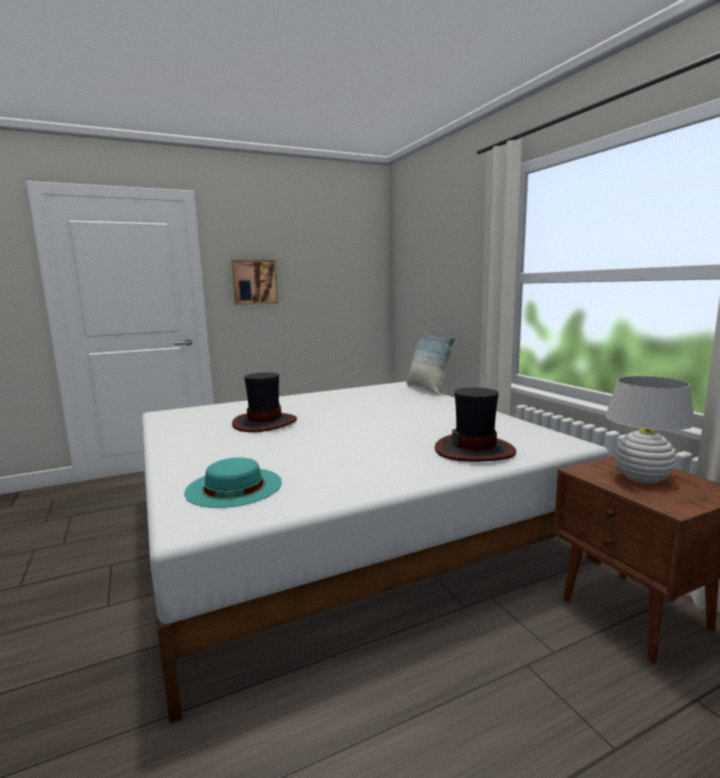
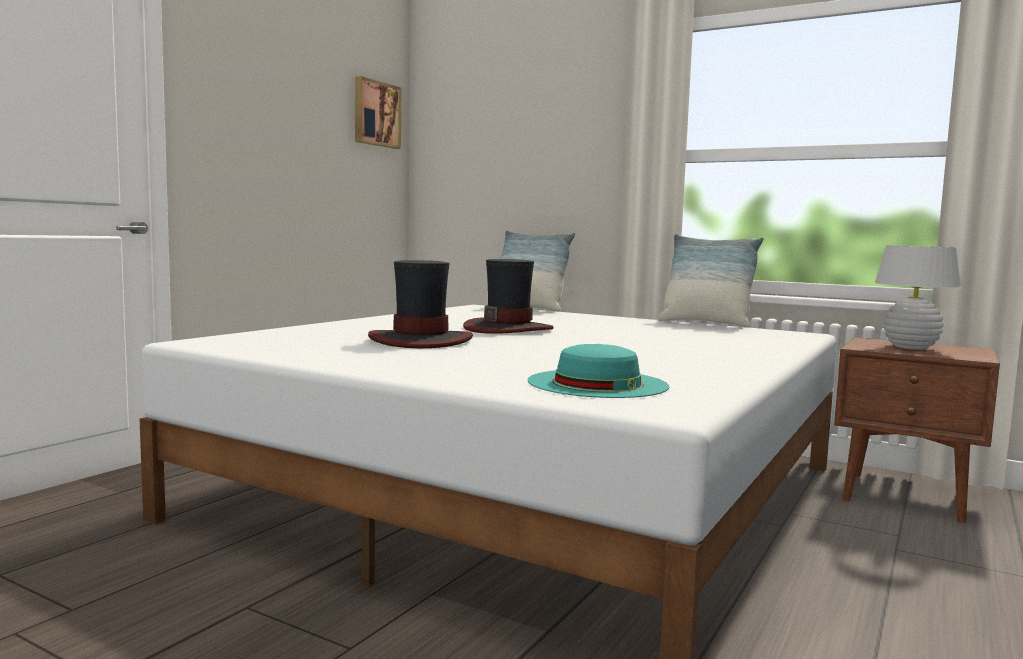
camera: 35 degrees left, 5 degrees down
(254, 282) = (243, 133): picture -> picture (375, 114)
(475, 450) = (741, 342): hat -> hat (508, 329)
(518, 419) = (705, 323): none -> pillow

